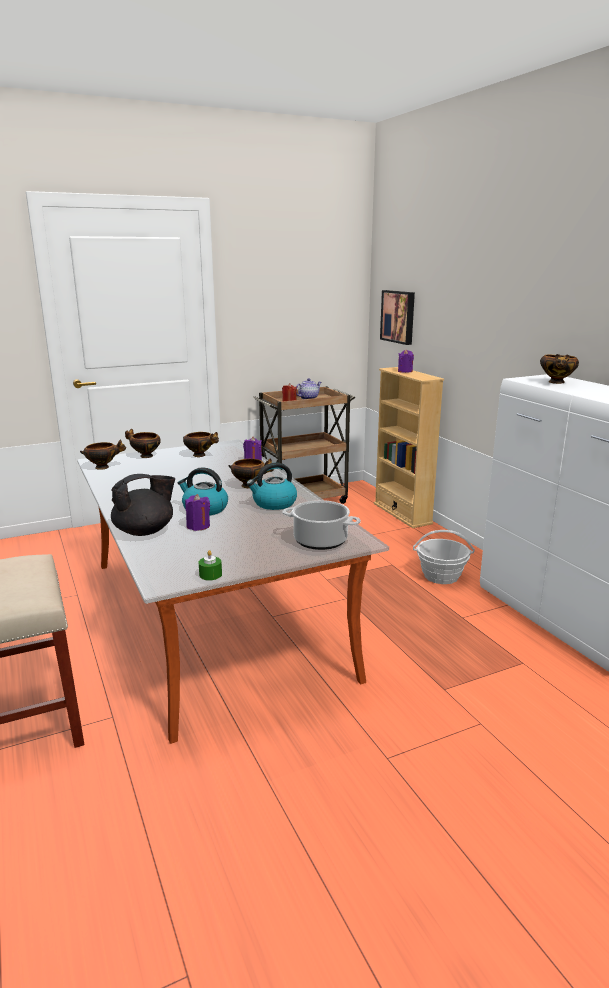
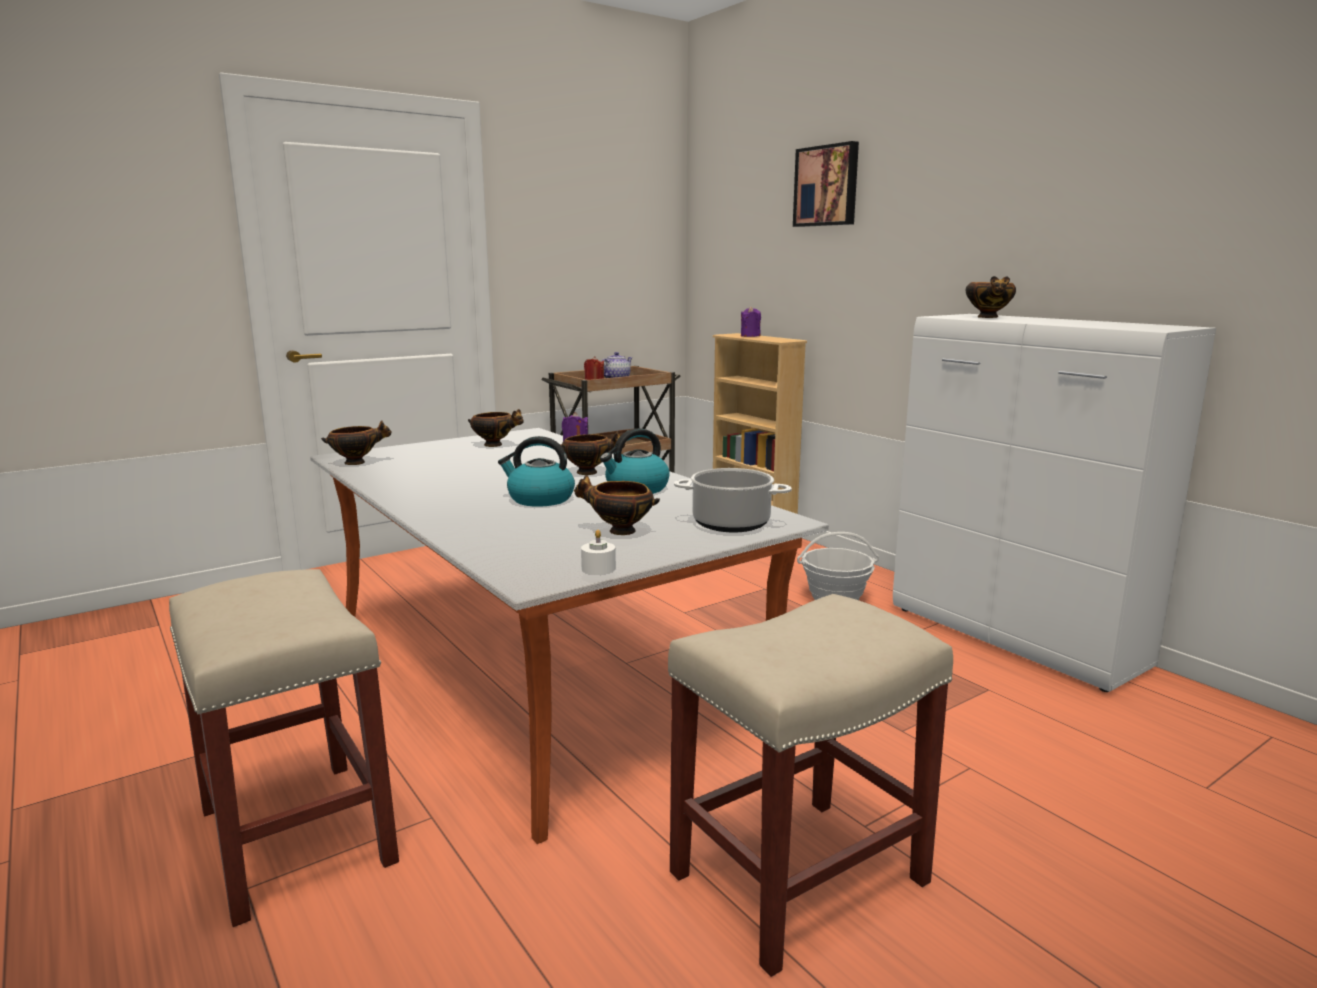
camera: 10 degrees left, 5 degrees down
(145, 456) = (413, 449): bowl -> bowl (619, 531)
(145, 531) = (466, 527): black teapot -> none
(198, 526) = (543, 517): purple candle -> none
(210, 575) = (598, 568): green candle -> white candle
(325, 790) = (796, 879): none -> beige stool
(399, 316) = (733, 268): picture -> picture (827, 186)

